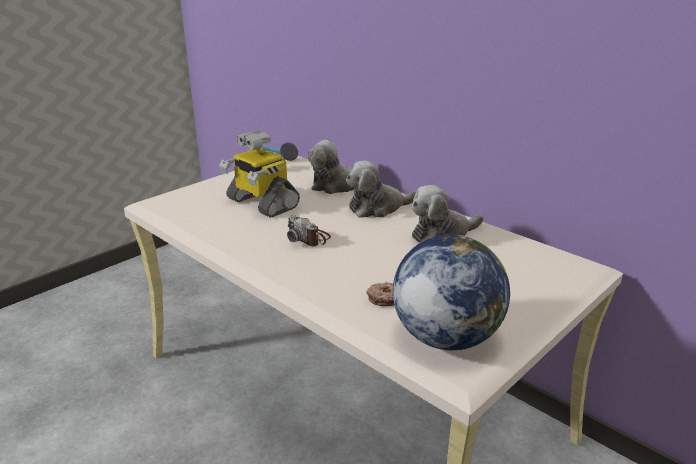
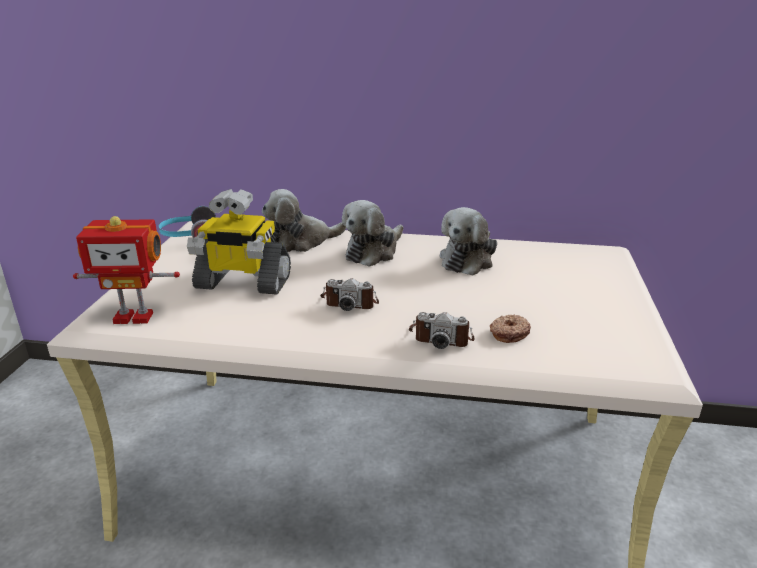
camera: 35 degrees left, 0 degrees up
(176, 205) = (134, 316): none -> toy robot
(333, 282) = (441, 337): none -> camera
(445, 337) = (604, 348): globe -> none

